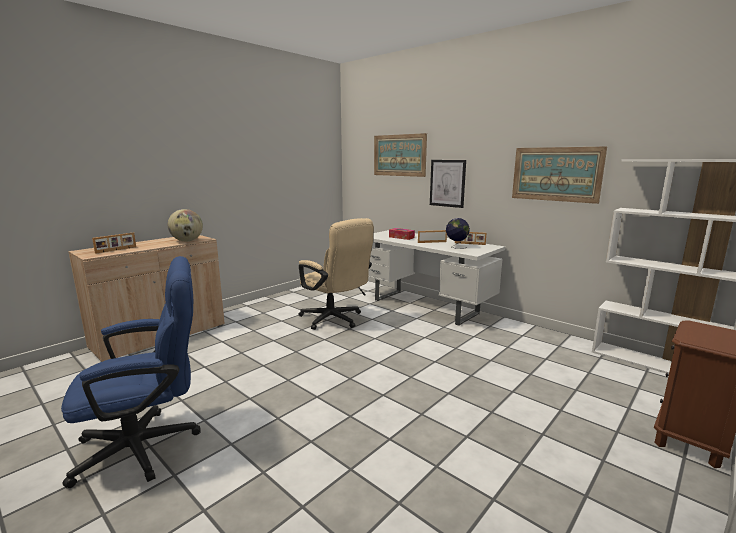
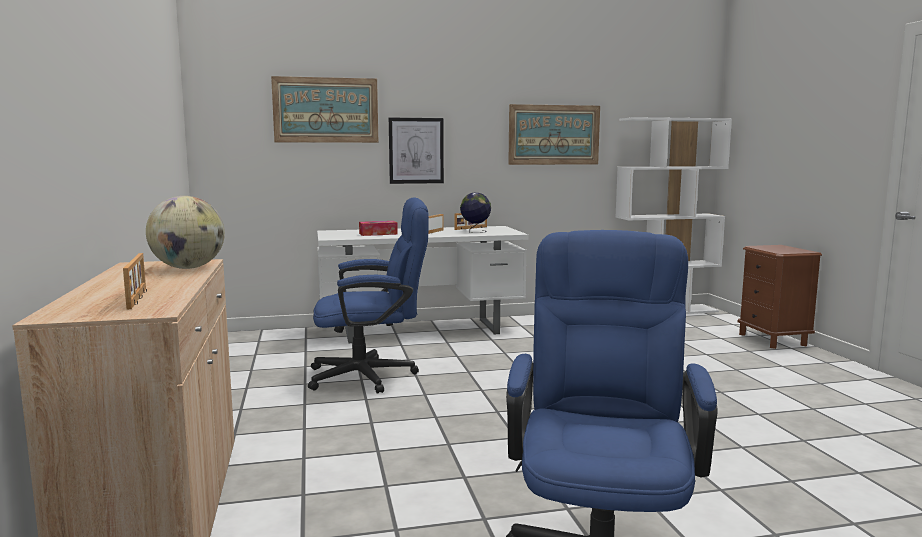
camera: 55 degrees left, 5 degrees down
(335, 320) = (372, 376): beige office chair -> blue office chair

